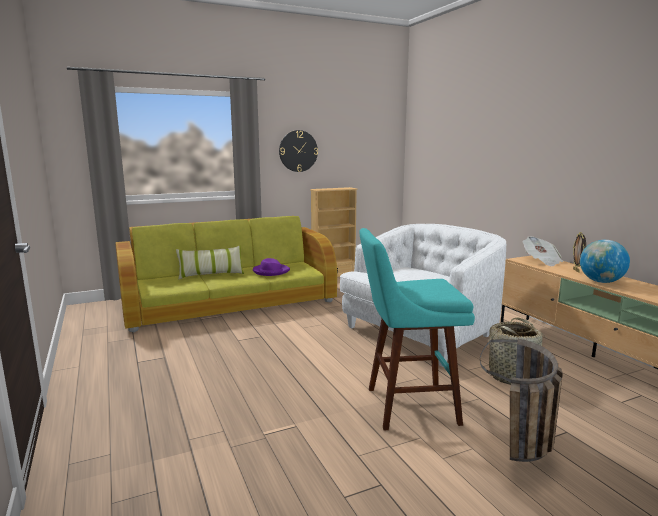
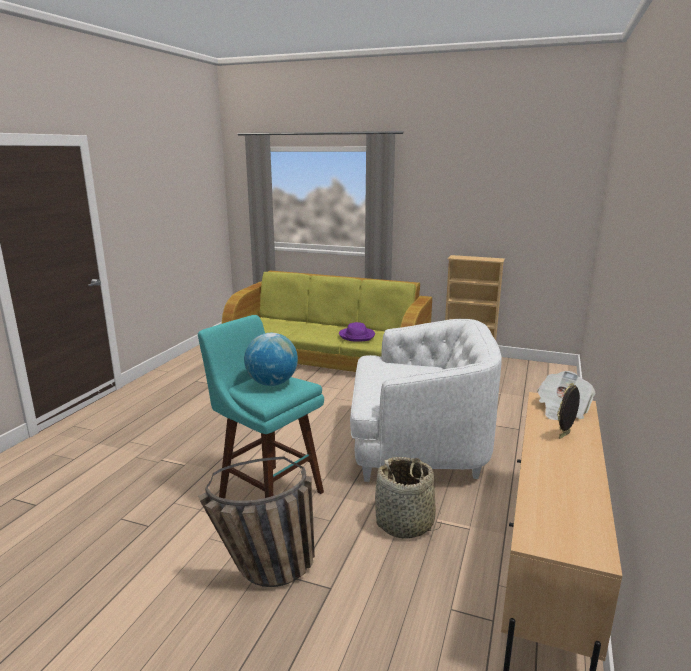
camera: 45 degrees right, 5 degrees up
(211, 274) = (312, 326): pillow -> none
(298, 151) = (442, 211): wall clock -> none
(601, 282) = (542, 458): globe -> globe (272, 383)

